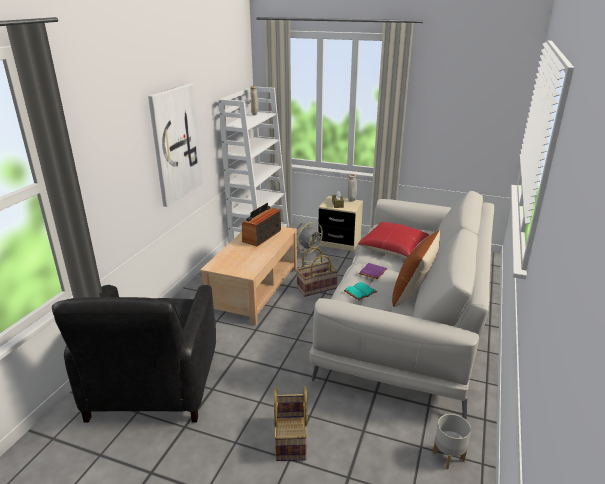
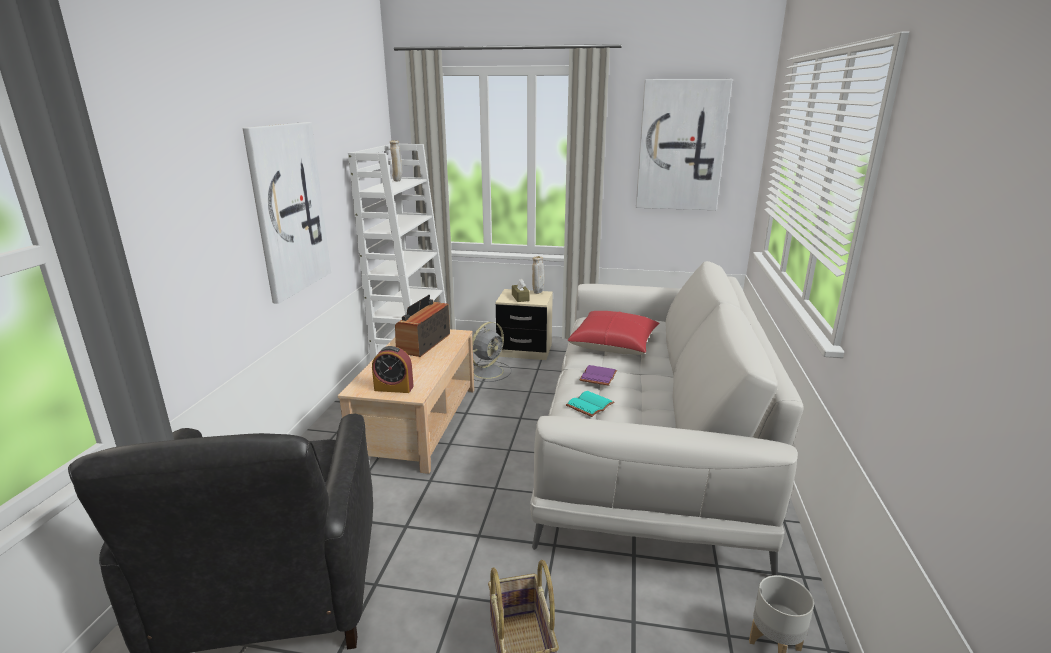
camera: 10 degrees left, 5 degrees down
(236, 268) = (394, 388): none -> alarm clock
(316, 287) = (507, 411): basket -> none
(413, 293) = (664, 400): brown pillow -> none
(466, 97) = (681, 146): none -> picture

